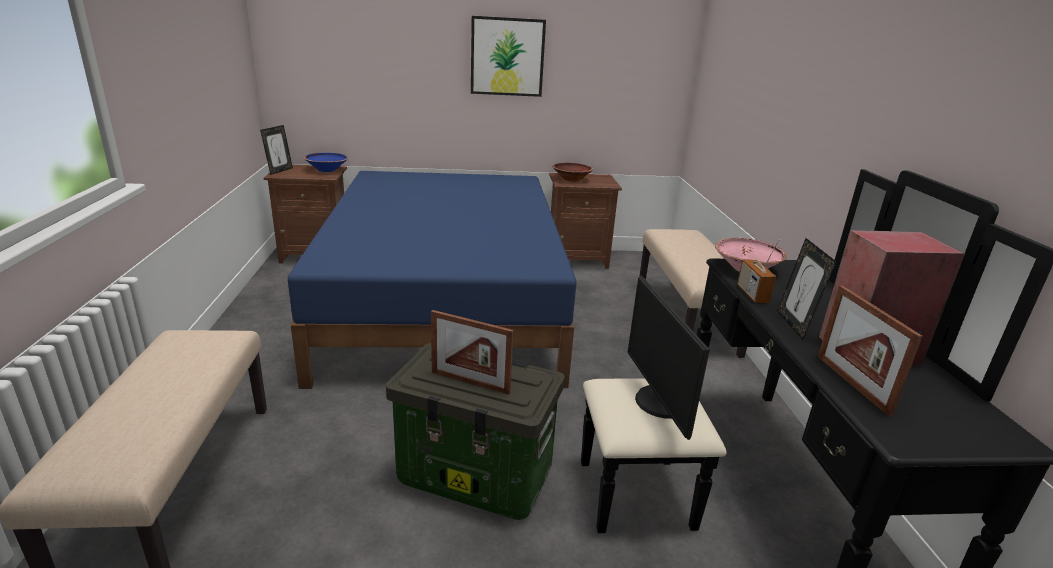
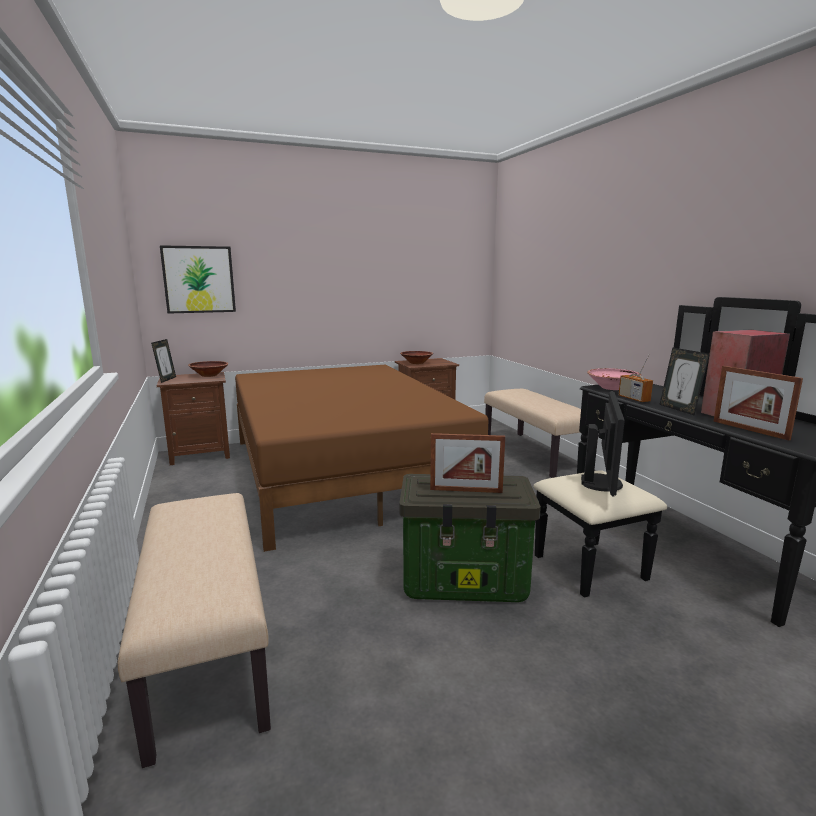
camera: 15 degrees left, 10 degrees down
(327, 170) = (209, 375): blue bowl -> brown bowl
(445, 302) = (344, 471): blue bed -> brown bed
(507, 57) = (355, 271): picture -> picture (199, 279)
(659, 402) = (603, 483): monitor -> monitor turned 135 degrees counterclockwise

